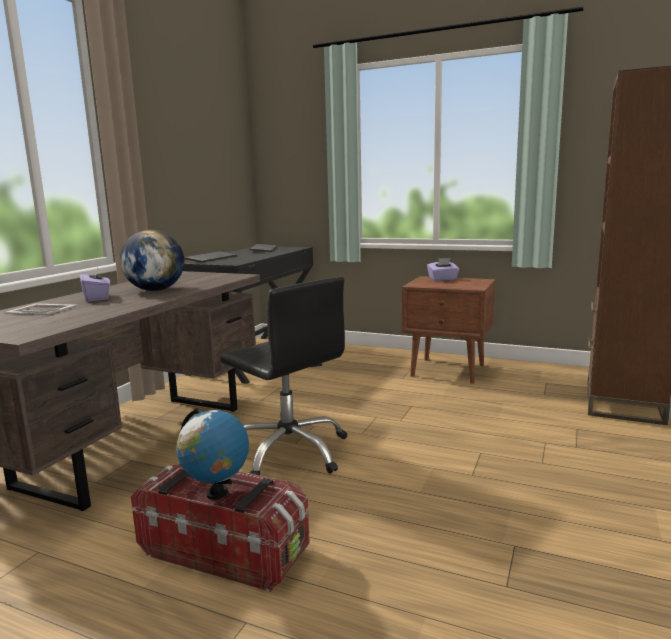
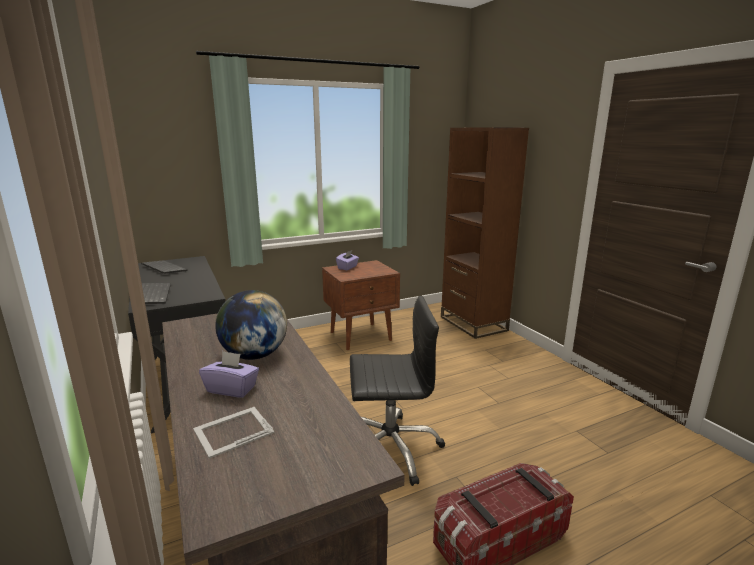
camera: 50 degrees left, 5 degrees up
(217, 493) = (511, 500): globe -> none

